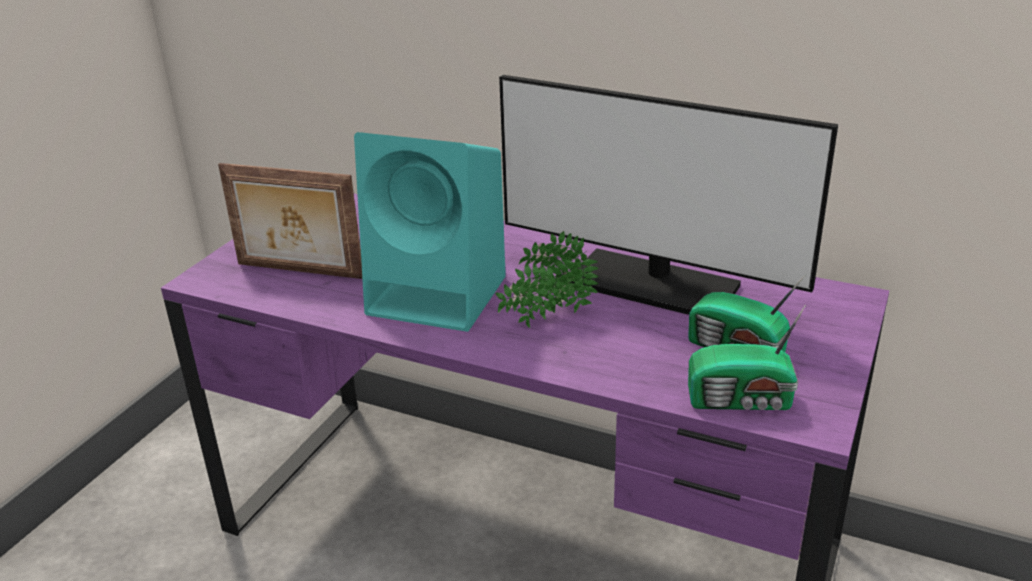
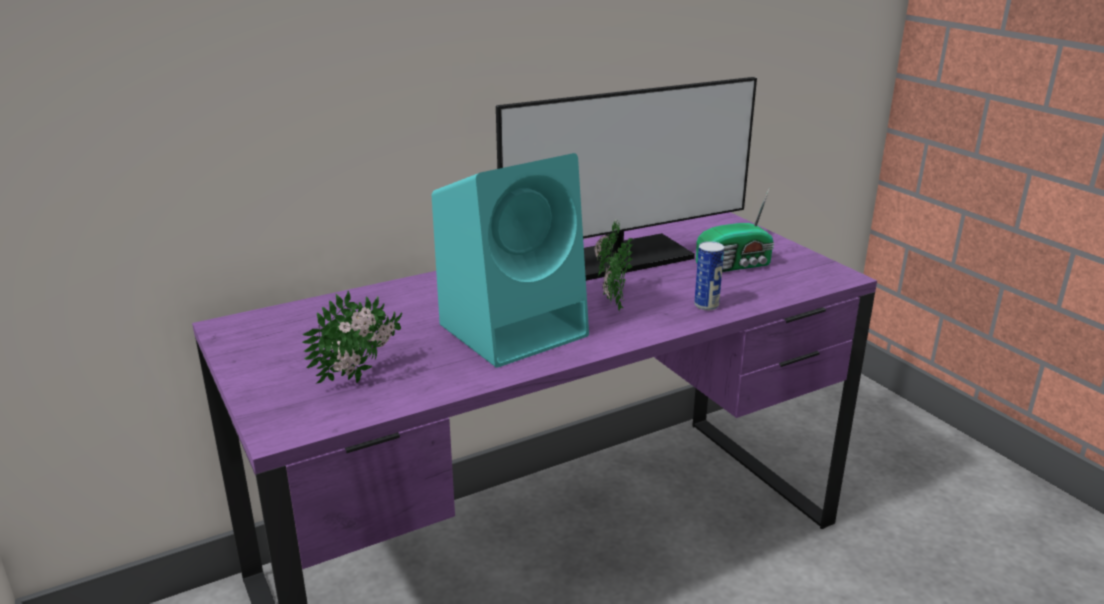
camera: 55 degrees left, 5 degrees down
(299, 272) = (363, 376): picture frame -> potted plant
(612, 367) = (706, 305): none -> can
(742, 401) = (793, 284): radio -> none

